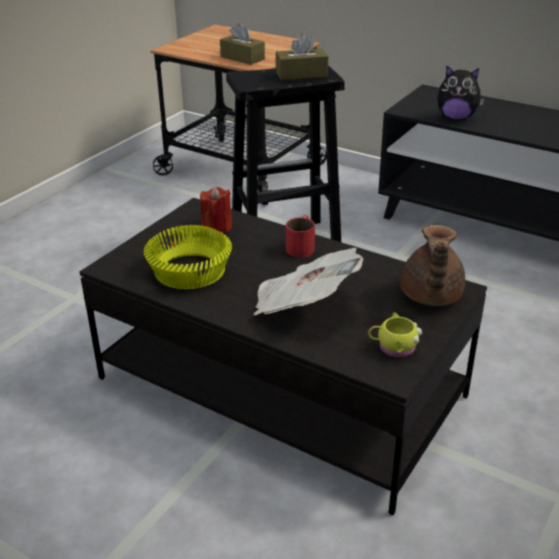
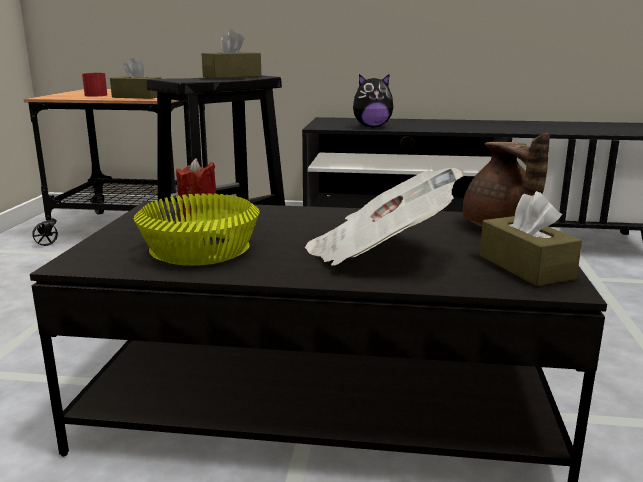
camera: 25 degrees left, 15 degrees down
(302, 245) = (316, 215): red mug -> red mug (97, 94)
(393, 347) = (525, 267): yellow mug -> brown tissue box

